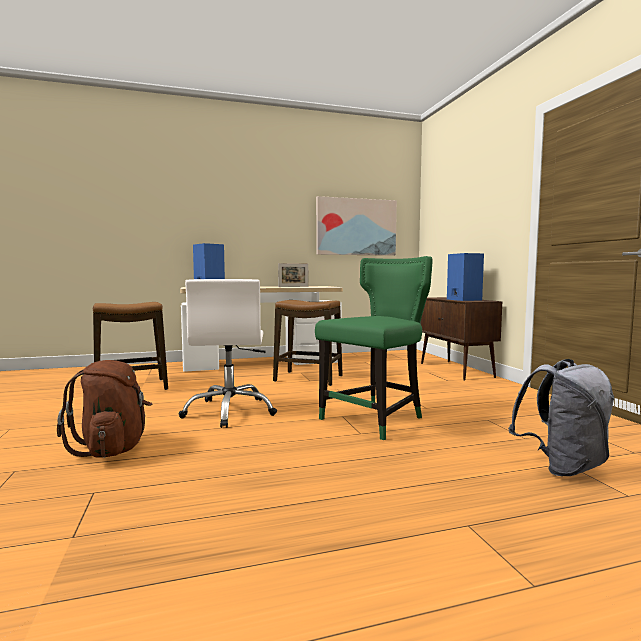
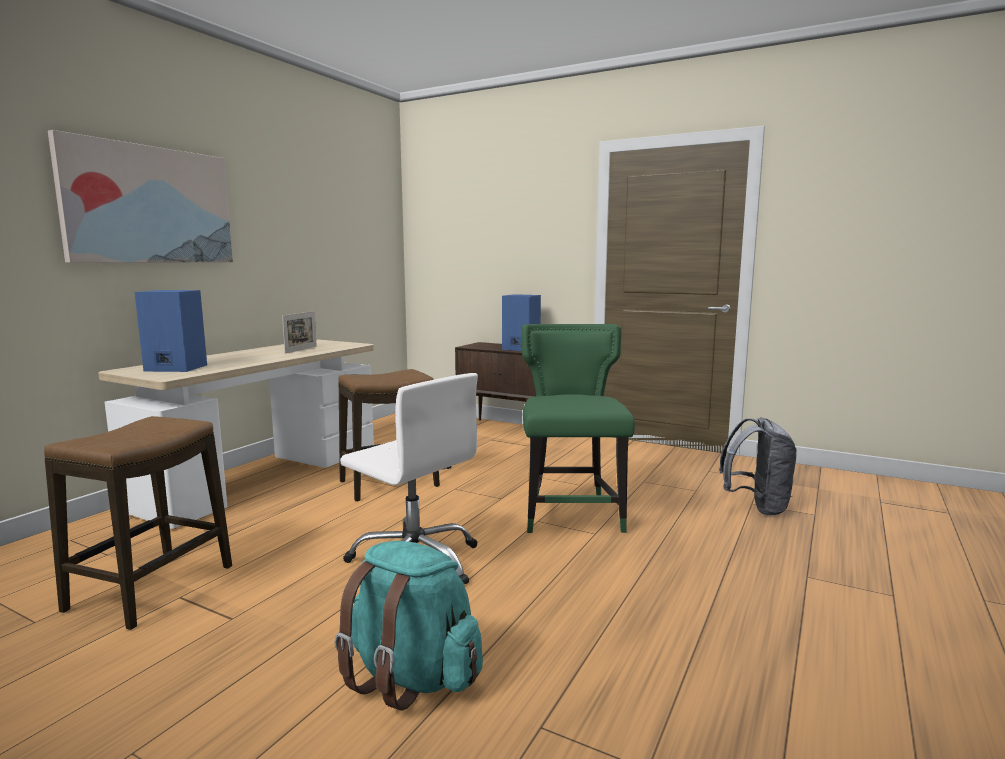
camera: 45 degrees left, 5 degrees up
(112, 449) = (411, 677): brown backpack -> turquoise backpack
(356, 227) = (340, 248): picture -> picture (149, 205)

